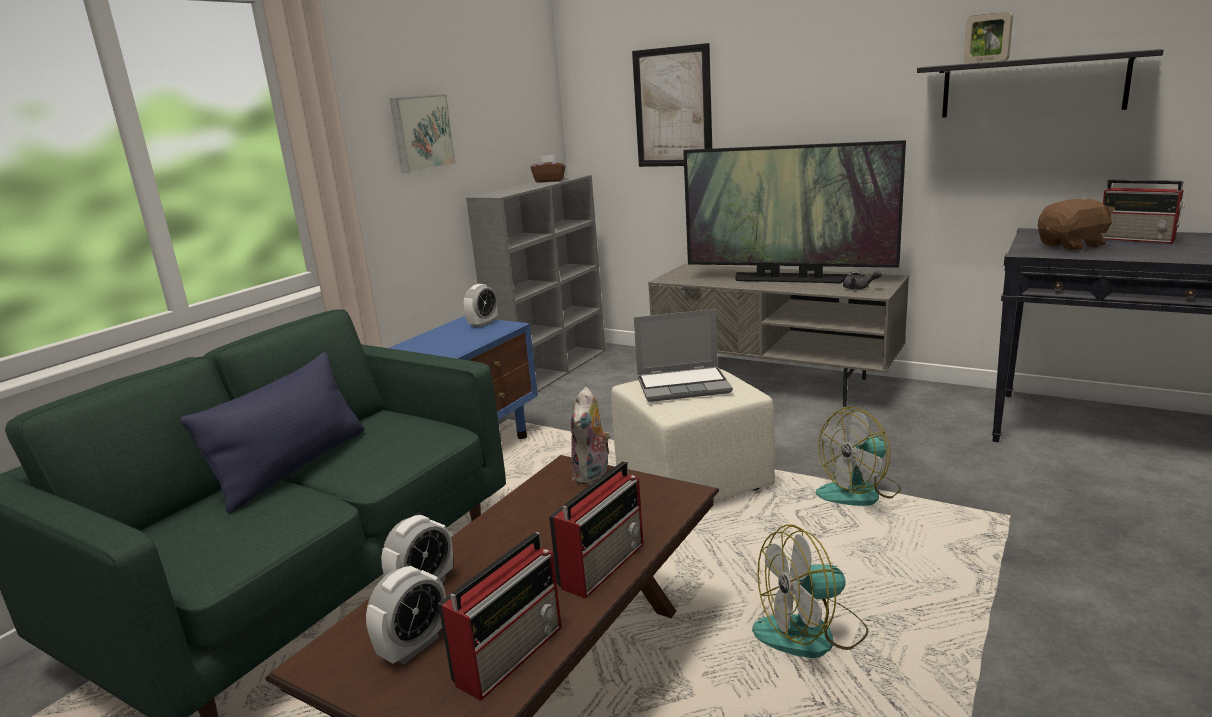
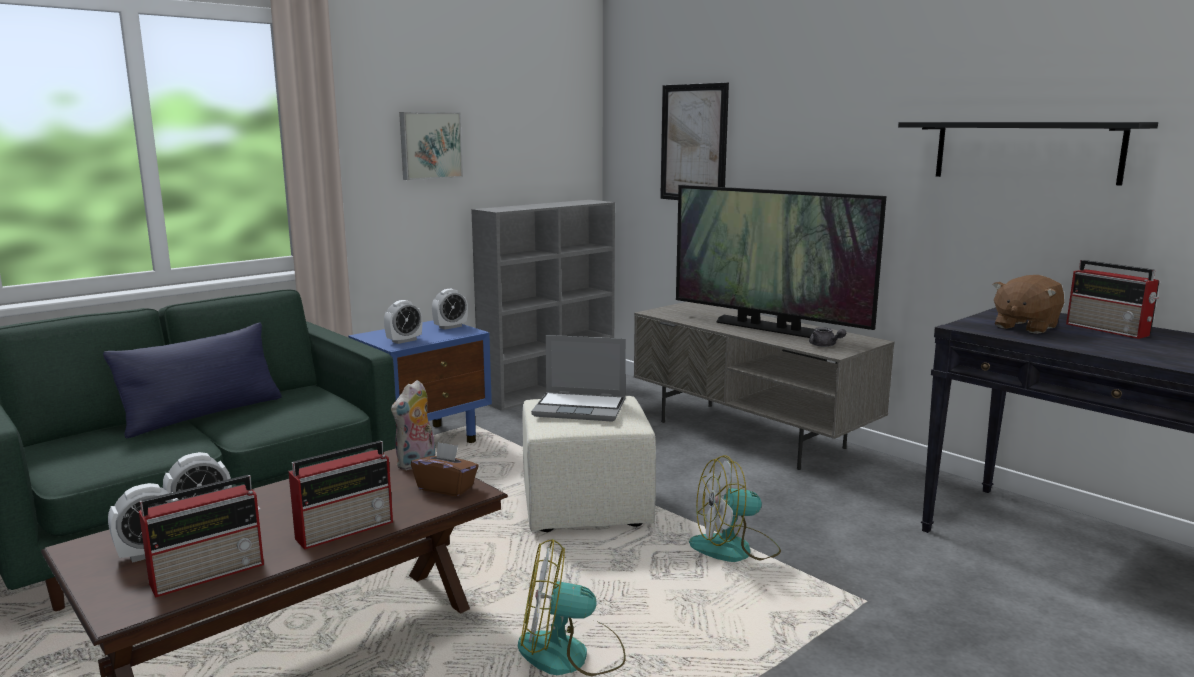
camera: 15 degrees right, 5 degrees down
(453, 346) = (404, 341): none -> alarm clock
(549, 181) = (567, 203): brown tissue box -> brown tissue box (446, 488)
(985, 62) = (969, 121): picture frame -> none
(1072, 245) = (1025, 327): brown plush toy -> brown plush toy turned 135 degrees clockwise

